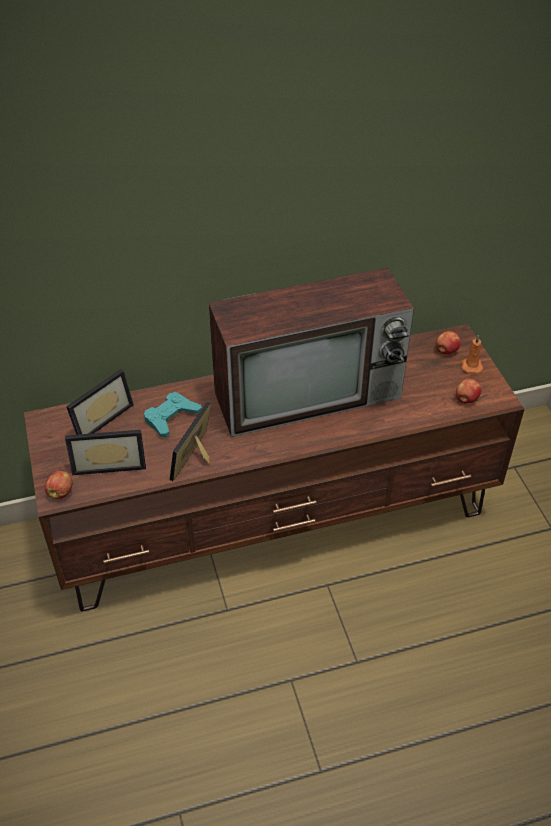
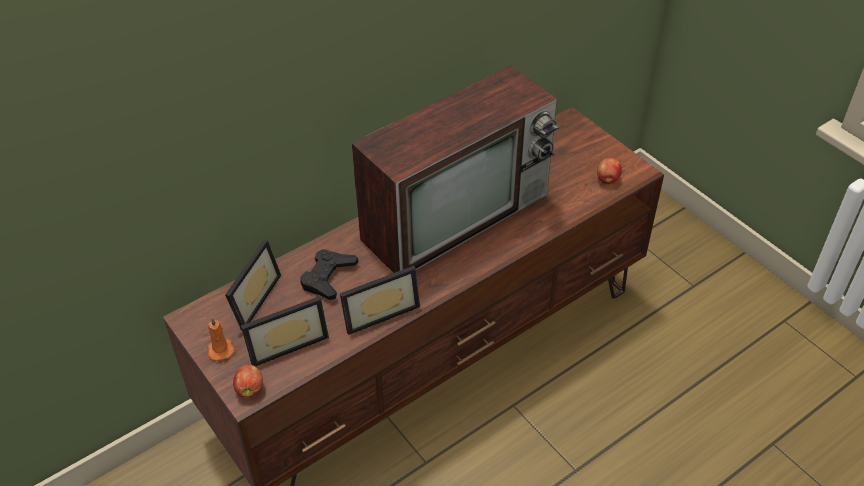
camera: 20 degrees left, 0 degrees up
(171, 417) = (328, 277): turquoise game controller -> black game controller
(198, 459) = (378, 311): picture frame -> picture frame turned 120 degrees counterclockwise
(446, 351) = (565, 138): apple -> none
(471, 365) = (596, 146): orange candle -> orange candle (220, 349)

